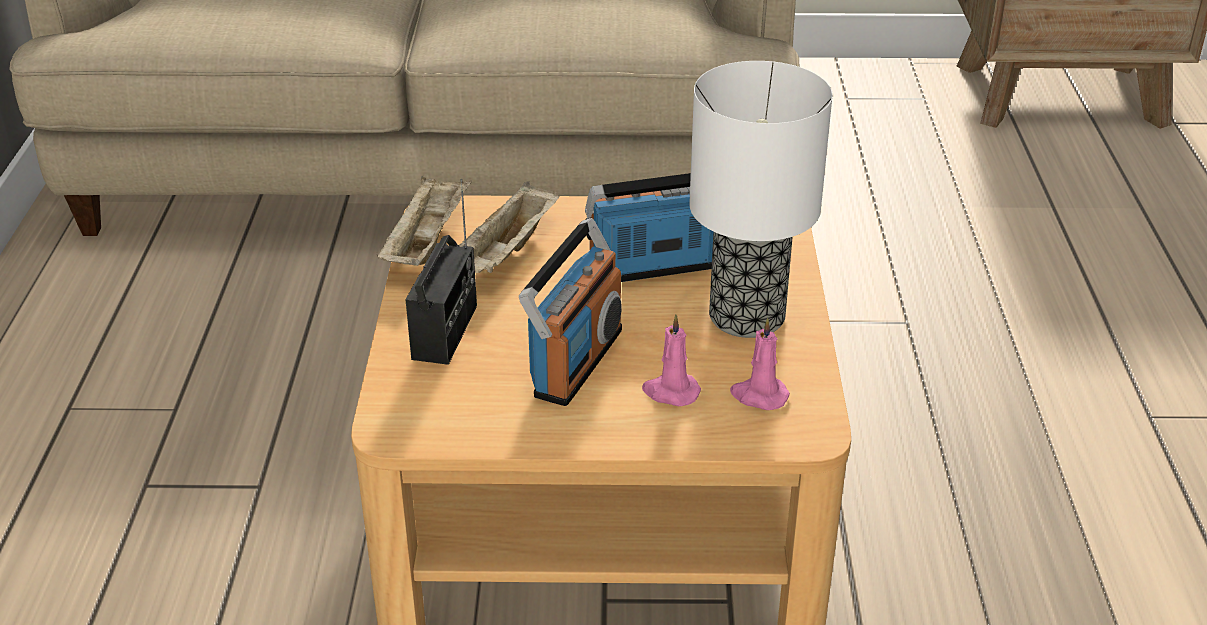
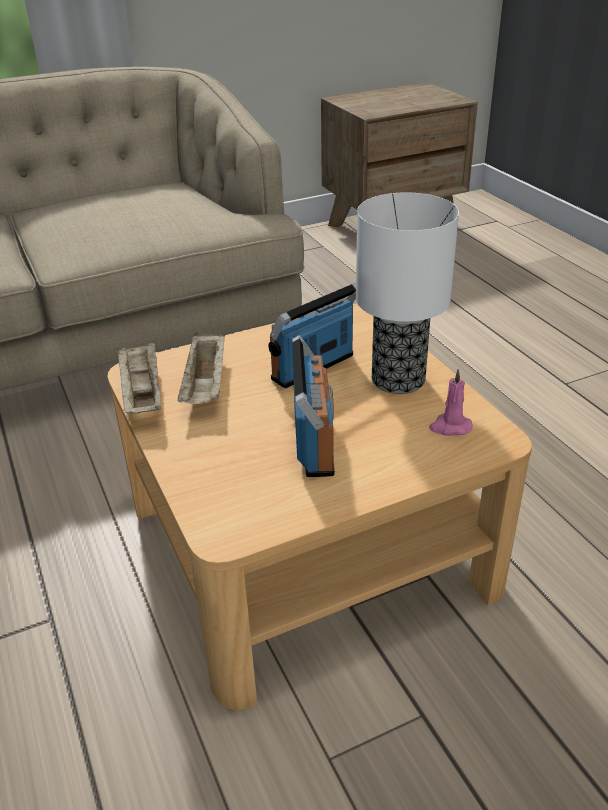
camera: 25 degrees left, 0 degrees up
(445, 332) = (206, 452): radio -> none
(670, 392) = (393, 443): pink candle -> none

